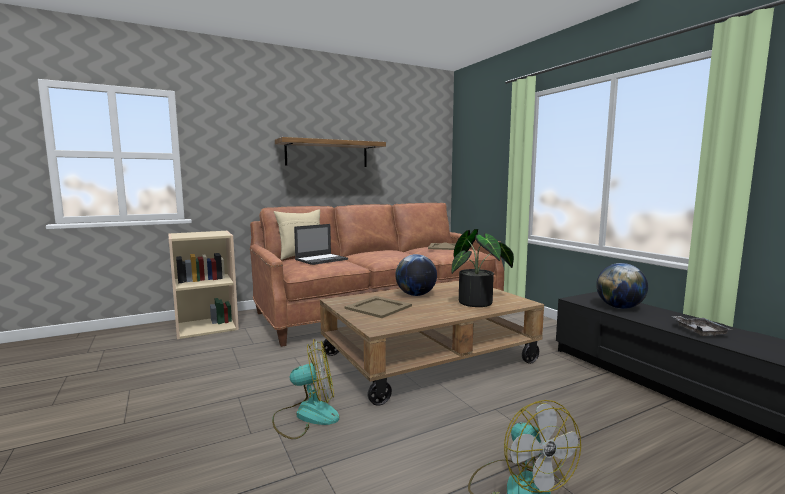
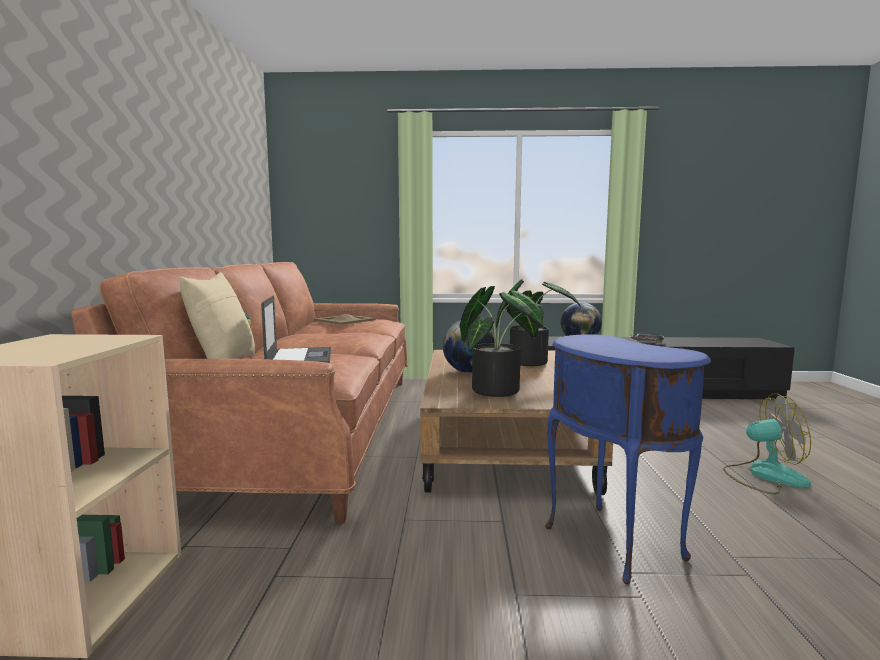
camera: 60 degrees left, 0 degrees up
(306, 416) = (609, 544): fan -> blue side table
(327, 154) = (161, 167): shelf -> none
(379, 307) = (501, 390): beige tray -> potted plant

